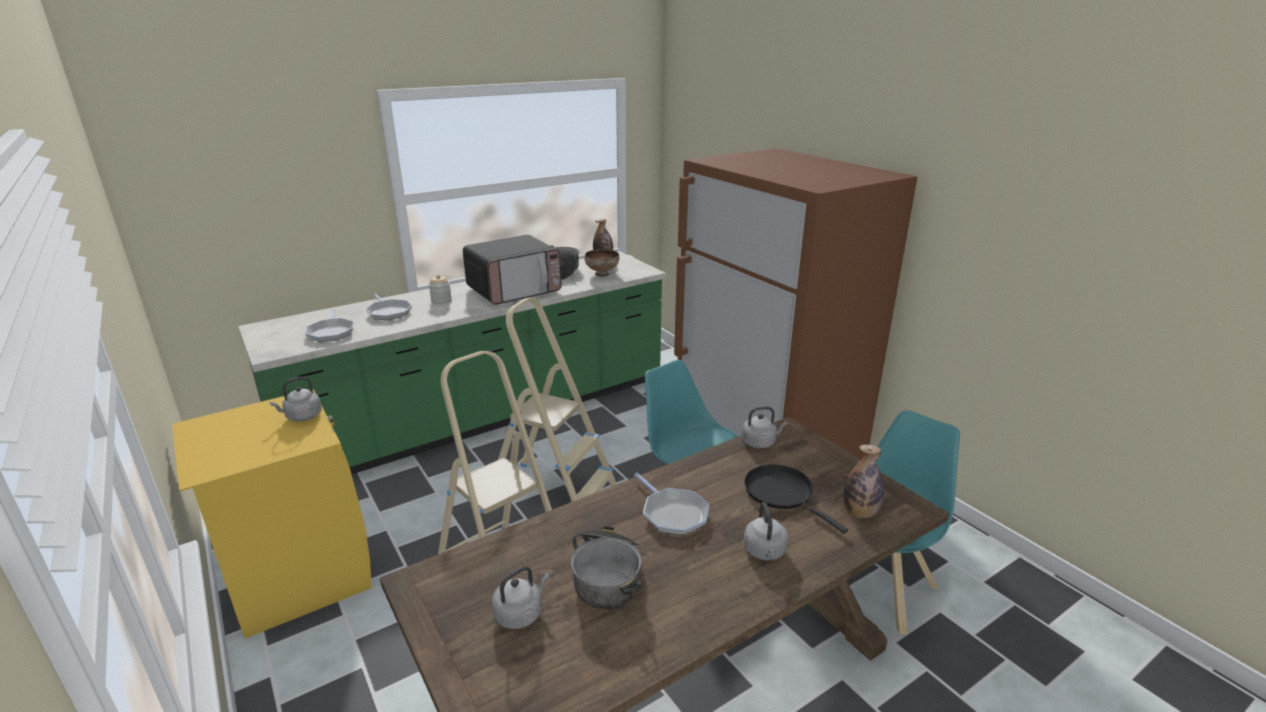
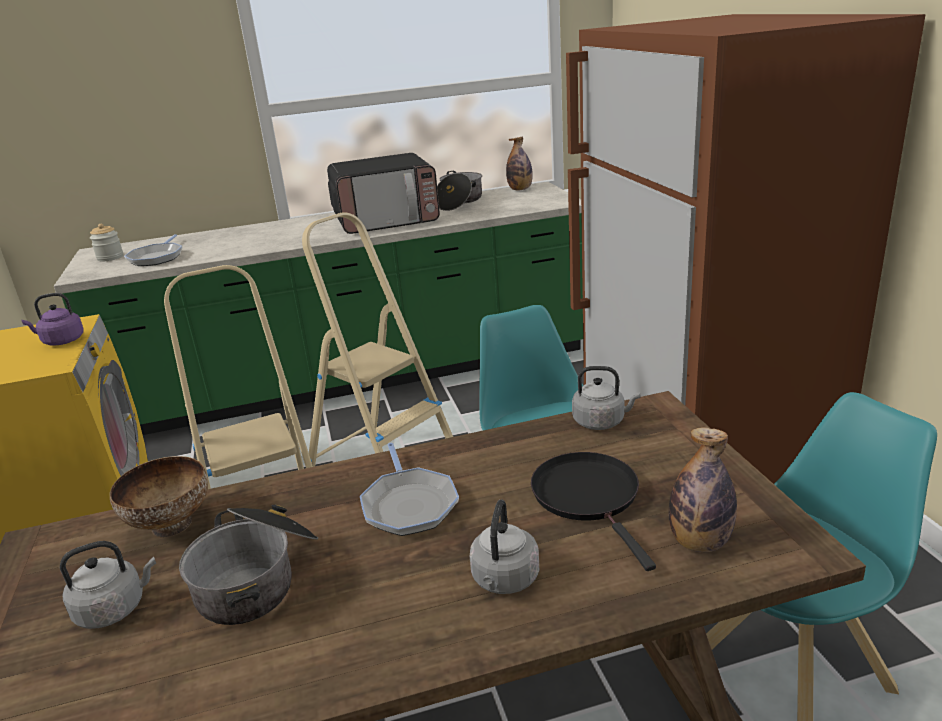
camera: 20 degrees right, 0 degrees up
(302, 416) = (61, 341): grey kettle -> purple kettle
(388, 312) = (232, 240): frying pan -> none
(441, 301) = (297, 230): jar -> jar (110, 257)
(601, 274) = (505, 205): bowl -> bowl (170, 526)

